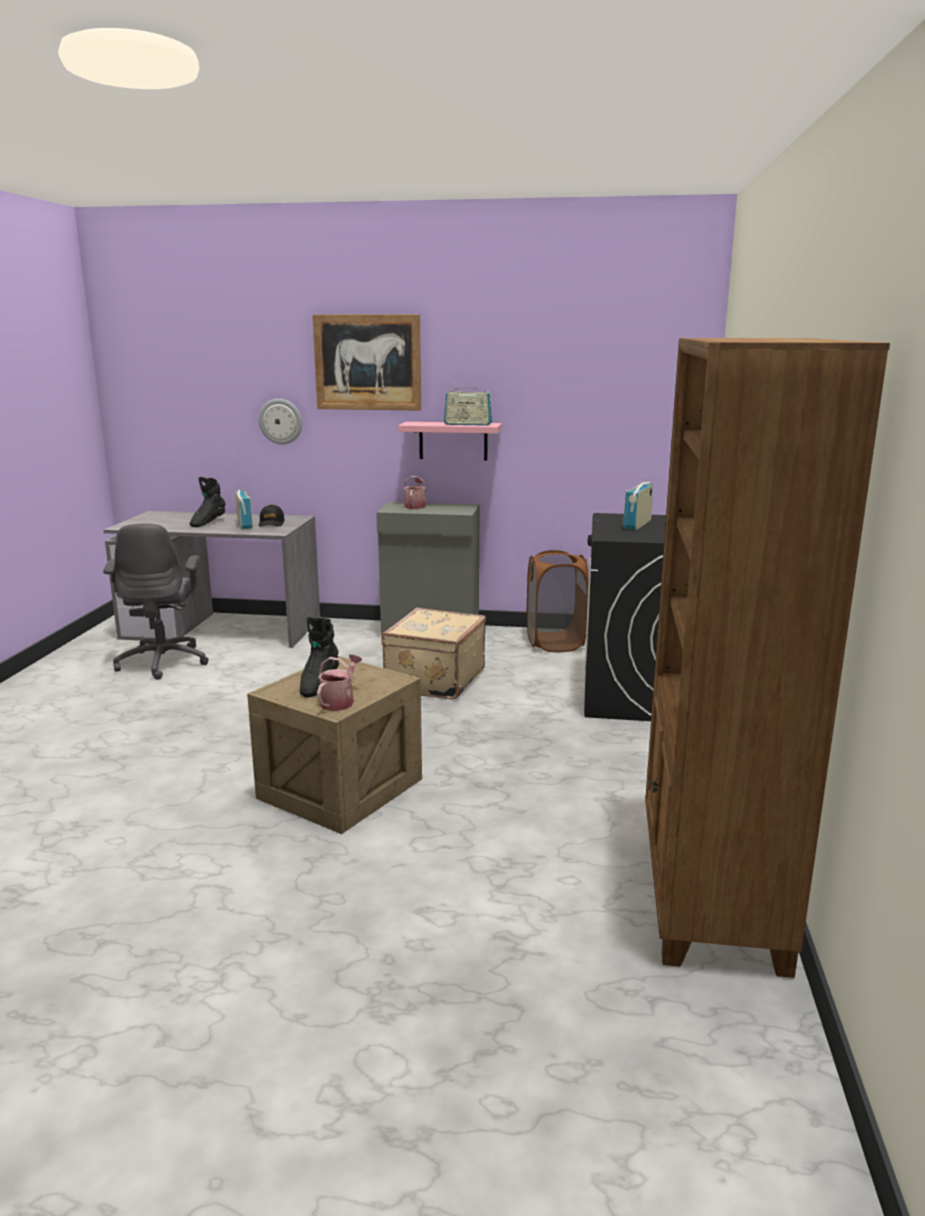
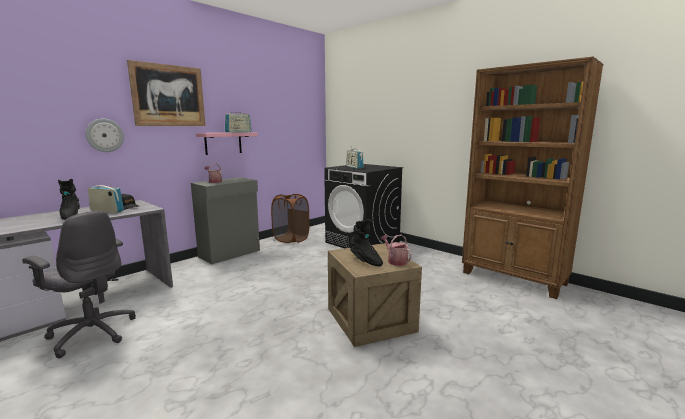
camera: 55 degrees left, 5 degrees down
(433, 680) = (285, 268): beige suitcase -> none

